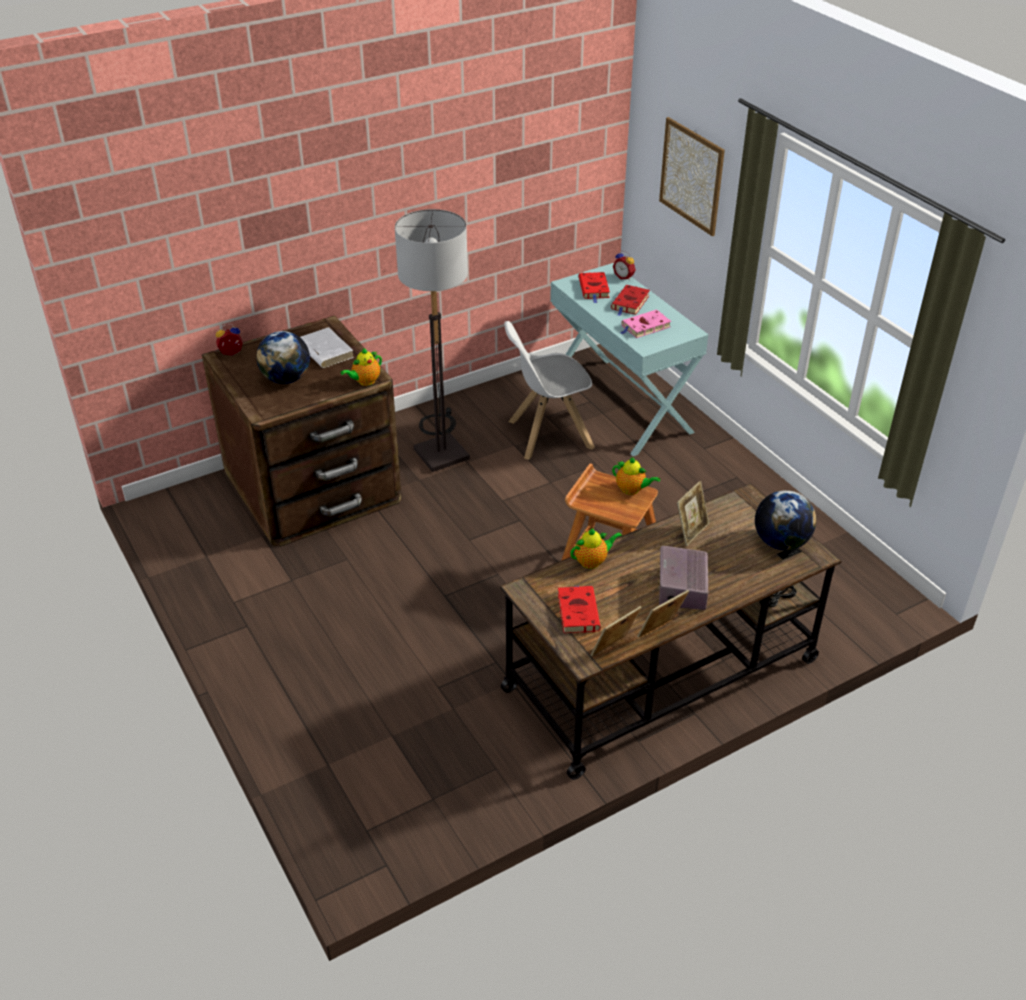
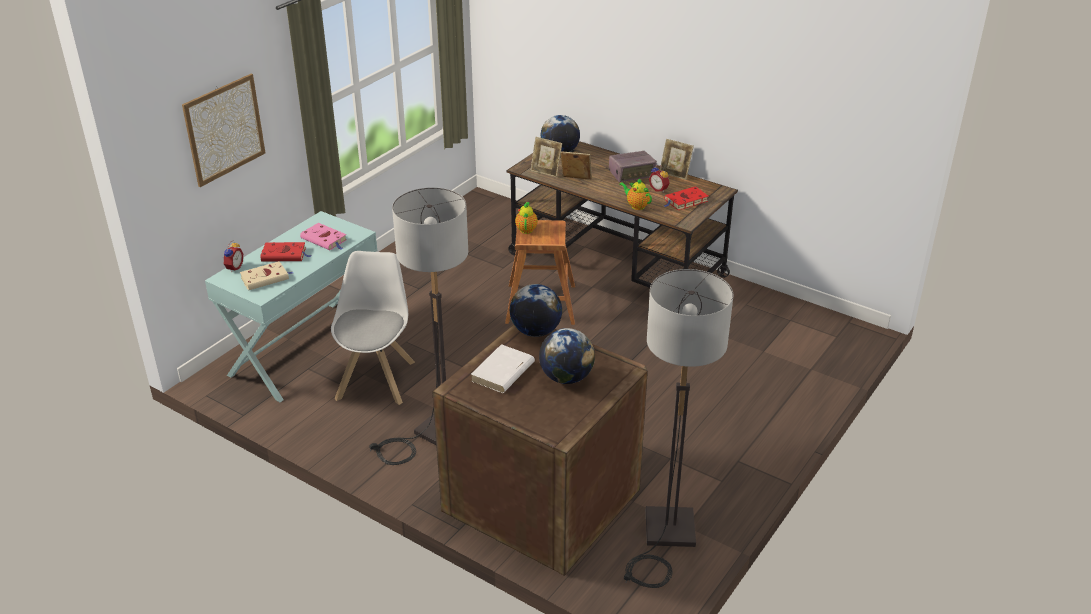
camera: 115 degrees left, 5 degrees down
(204, 536) = (663, 541): none -> floor lamp
(231, 354) = (551, 431): alarm clock -> alarm clock (659, 189)
(365, 381) = (535, 331): teapot -> globe
(547, 435) = (376, 378): chair -> chair turned 135 degrees counterclockwise
(594, 289) = (266, 278): red book -> beige book
(614, 650) = (703, 184): picture frame -> picture frame (546, 171)

